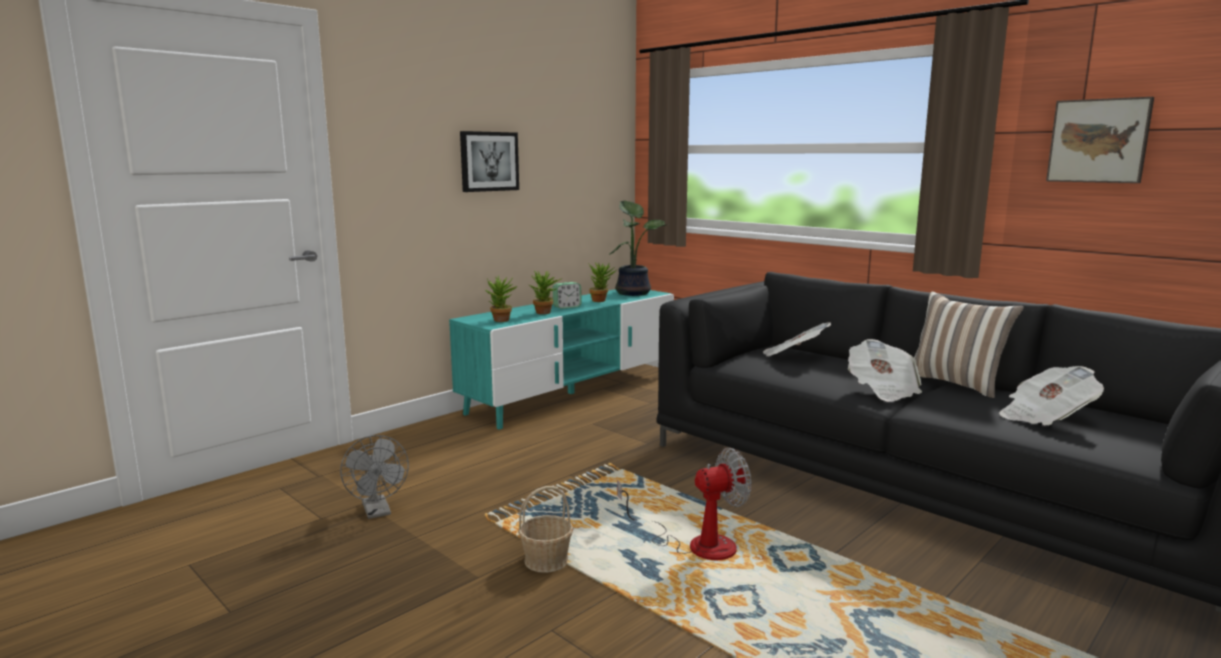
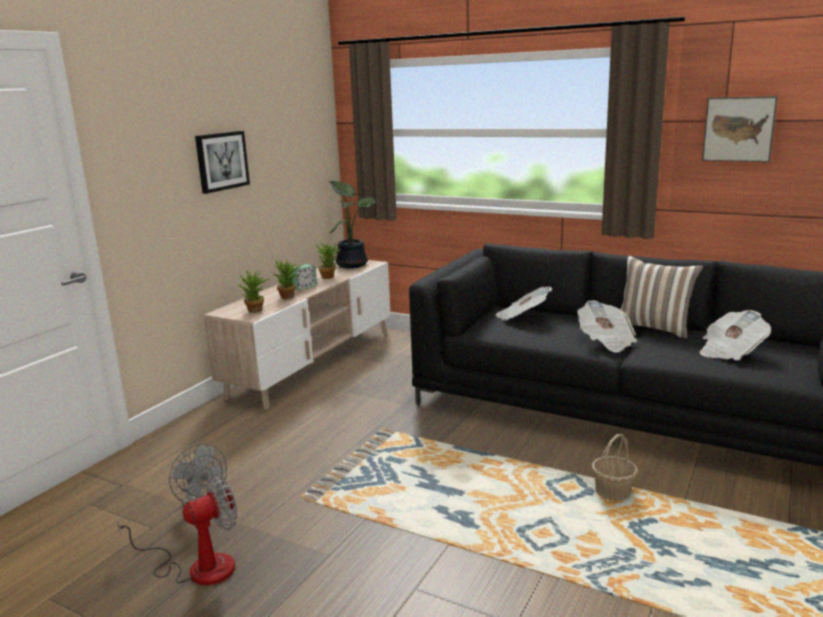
camera: 15 degrees left, 5 degrees up
(547, 560) = (378, 528): basket -> basket (613, 492)
(572, 393) = (313, 363): turquoise tv stand -> beige tv stand
(696, 544) = (489, 490): fan -> fan (197, 567)

